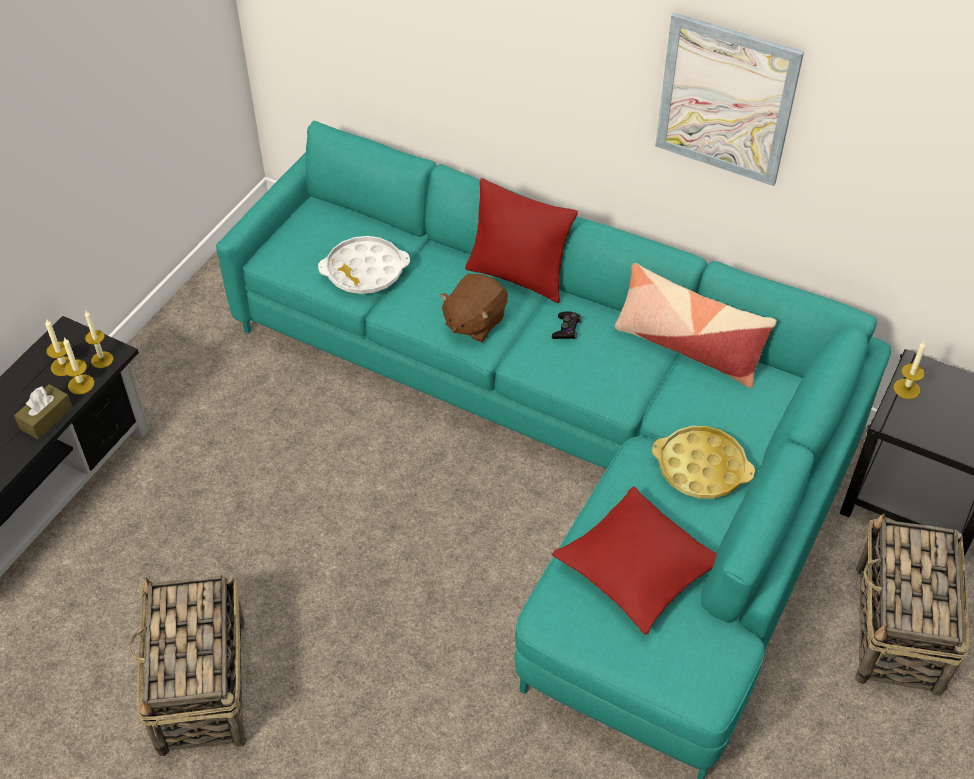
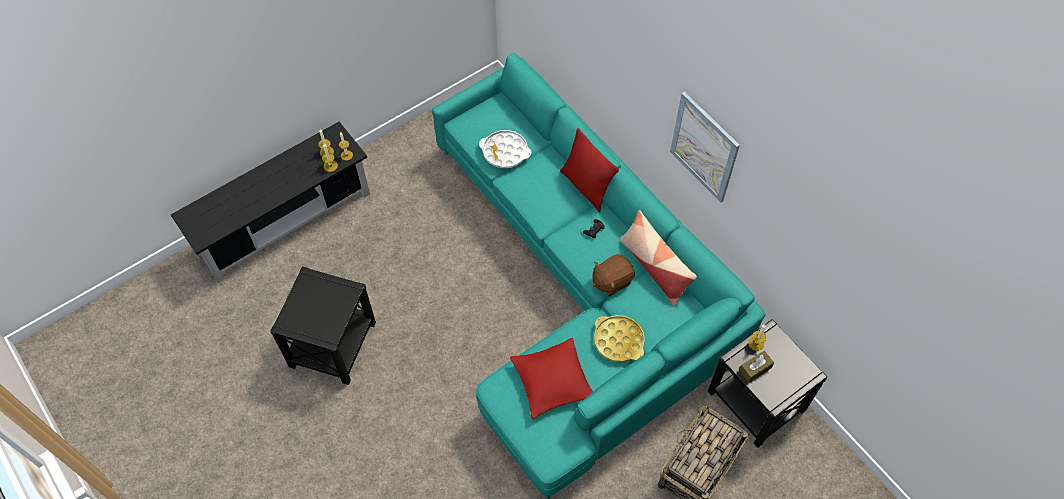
camera: 25 degrees right, 10 degrees up
(46, 418) = (306, 179): brown tissue box -> brown tissue box (755, 369)
(202, 688) = (332, 345): basket -> black side table
(474, 322) = (547, 206): brown plush toy -> brown plush toy (611, 281)

